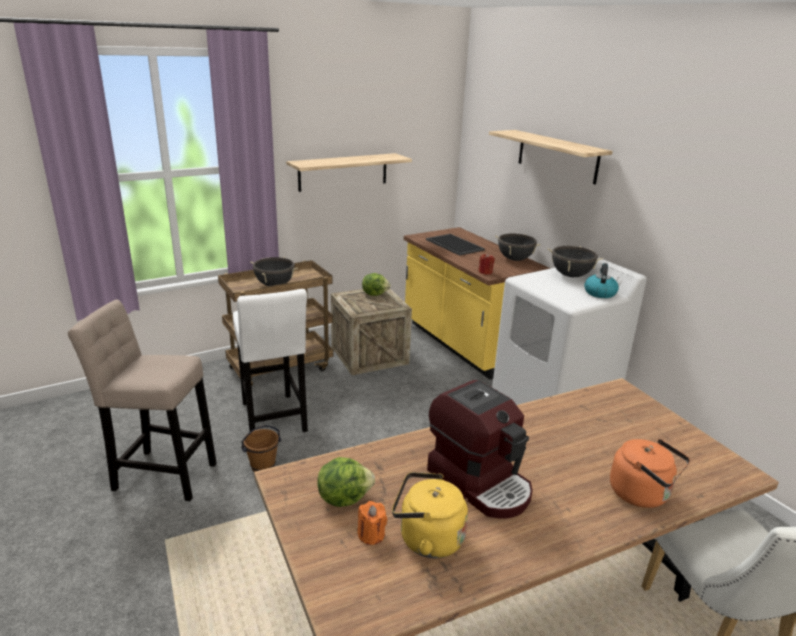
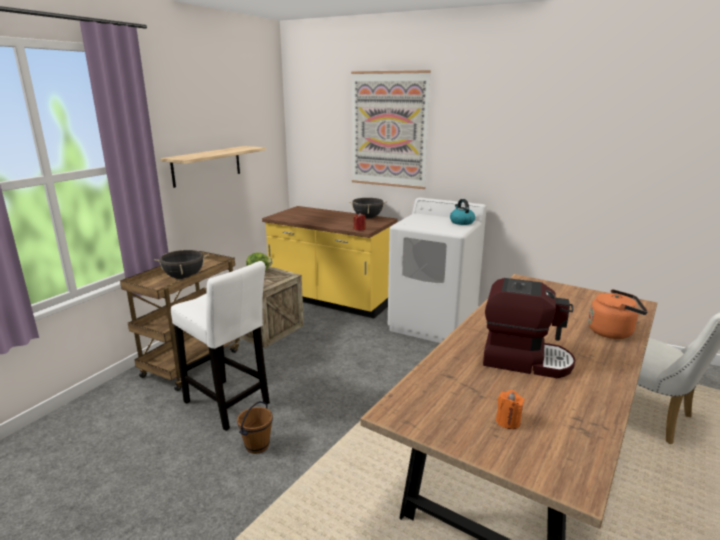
camera: 30 degrees left, 5 degrees down
(160, 474) = (157, 496): beige stool -> none
(344, 497) = (455, 406): lettuce -> none
(427, 538) = (544, 407): yellow kettle -> none
(453, 245) = (310, 217): tray -> none
(557, 156) = (389, 130): shelf -> picture
(571, 276) = (430, 216): black cooking pot -> none

